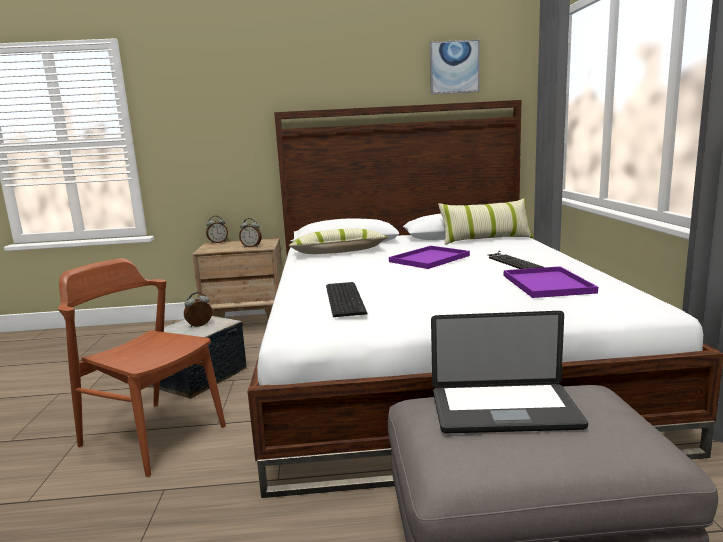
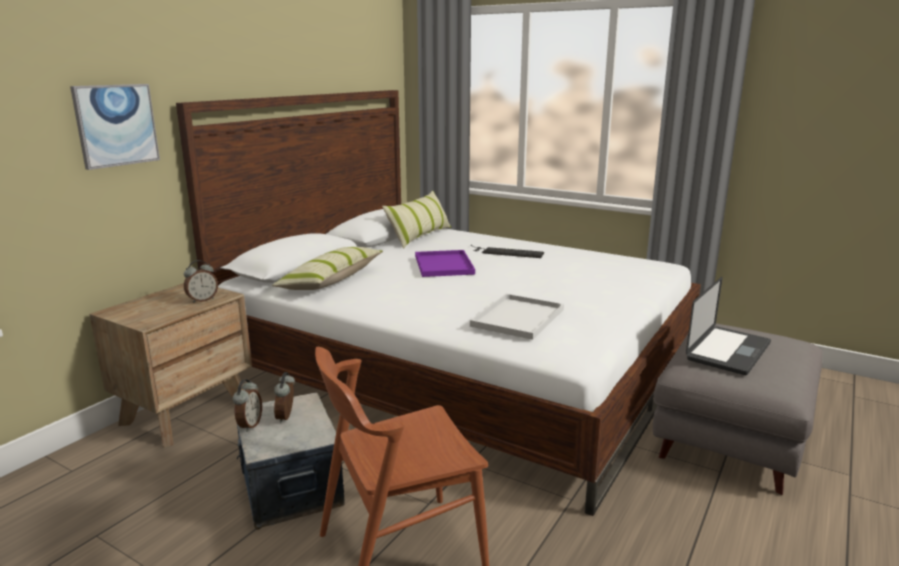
camera: 55 degrees left, 5 degrees up
(218, 242) = (118, 308): alarm clock -> alarm clock (249, 425)
(346, 298) = (518, 317): keyboard -> white tray
(454, 67) = (345, 52): picture -> picture (116, 125)
(545, 283) = (579, 264): purple tray -> none

